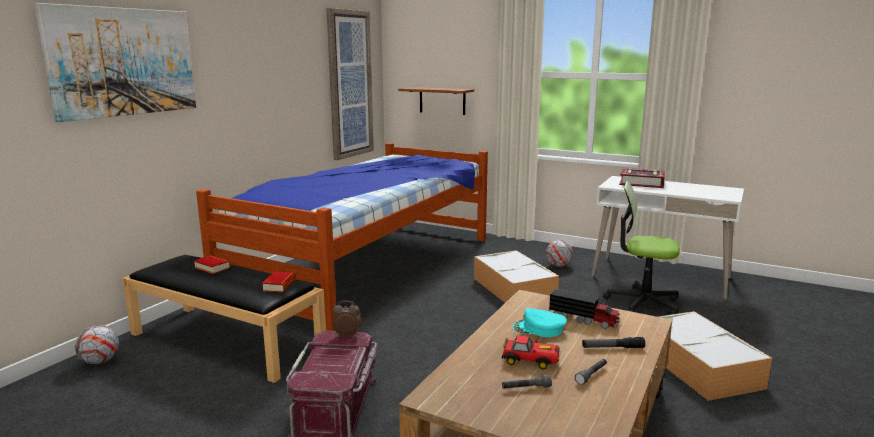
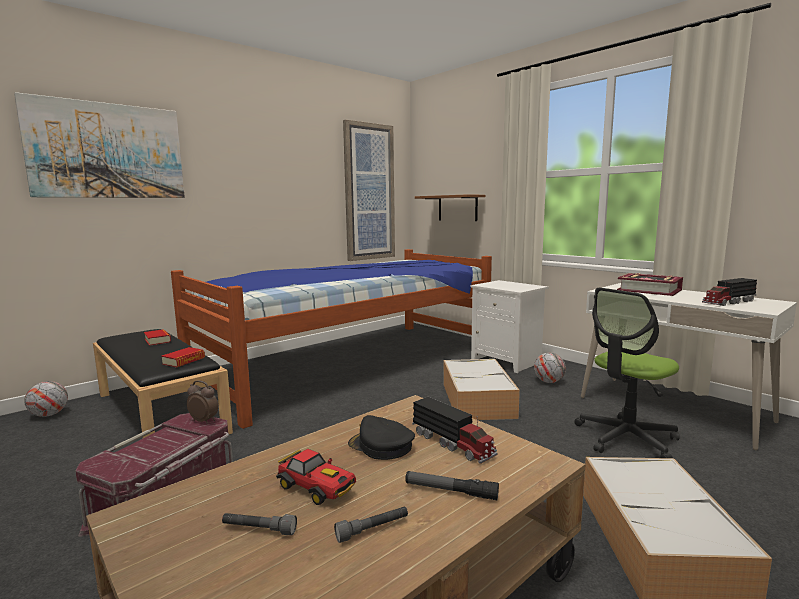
camera: 20 degrees right, 5 degrees down
(511, 250) = (508, 361): none -> white nightstand
(539, 329) = (380, 446): turquoise cap -> black cap
(642, 303) = (626, 438): office chair -> office chair turned 75 degrees counterclockwise
(703, 192) = (728, 302): none -> toy truck

